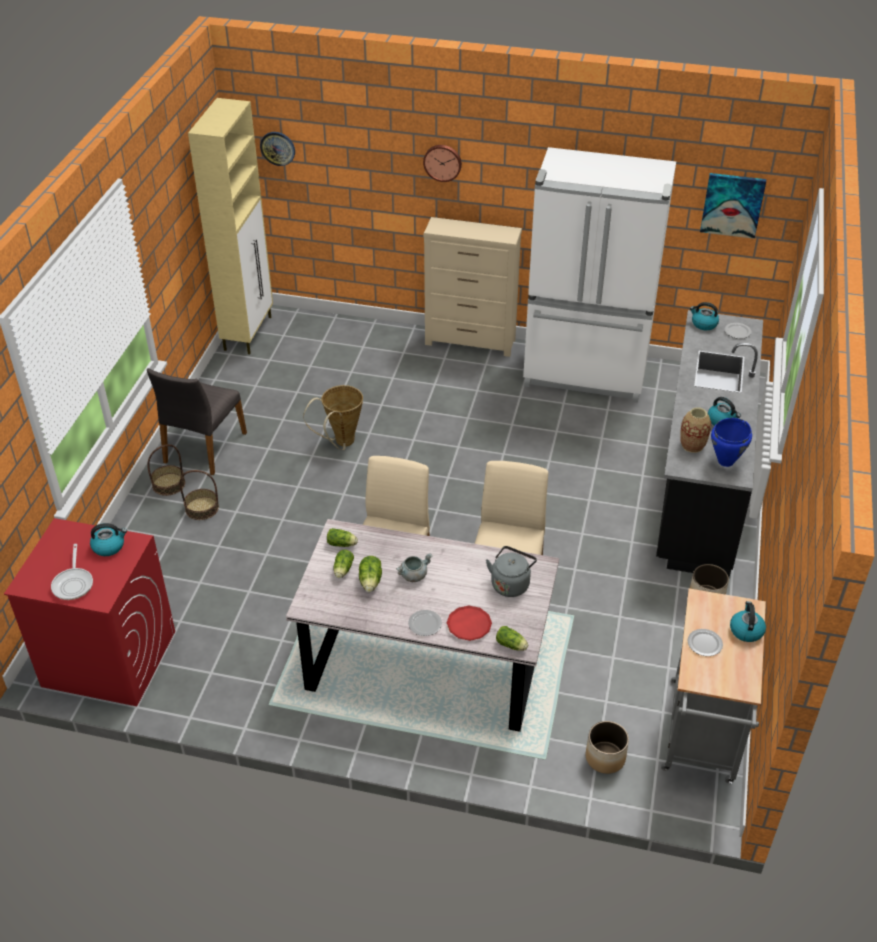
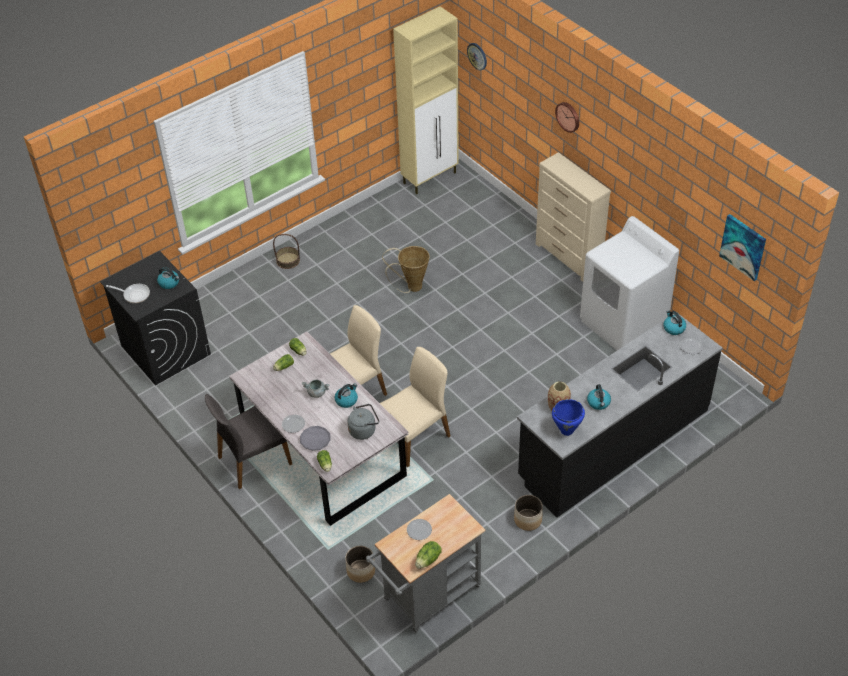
camera: 40 degrees right, 5 degrees up
(73, 583) = (134, 294): frying pan -> frying pan turned 105 degrees counterclockwise
(108, 658) = (165, 350): red washing machine -> black washing machine
(202, 508) = (291, 286): basket -> none
(203, 448) = (328, 247): grey chair -> grey chair (253, 460)
(371, 581) = (291, 382): lettuce -> lettuce (428, 560)
(469, 625) = (315, 439): red plate -> grey plate
(586, 374) = (623, 323): white fridge -> white washing machine
(746, 630) = (452, 538): kettle -> kettle (346, 400)

